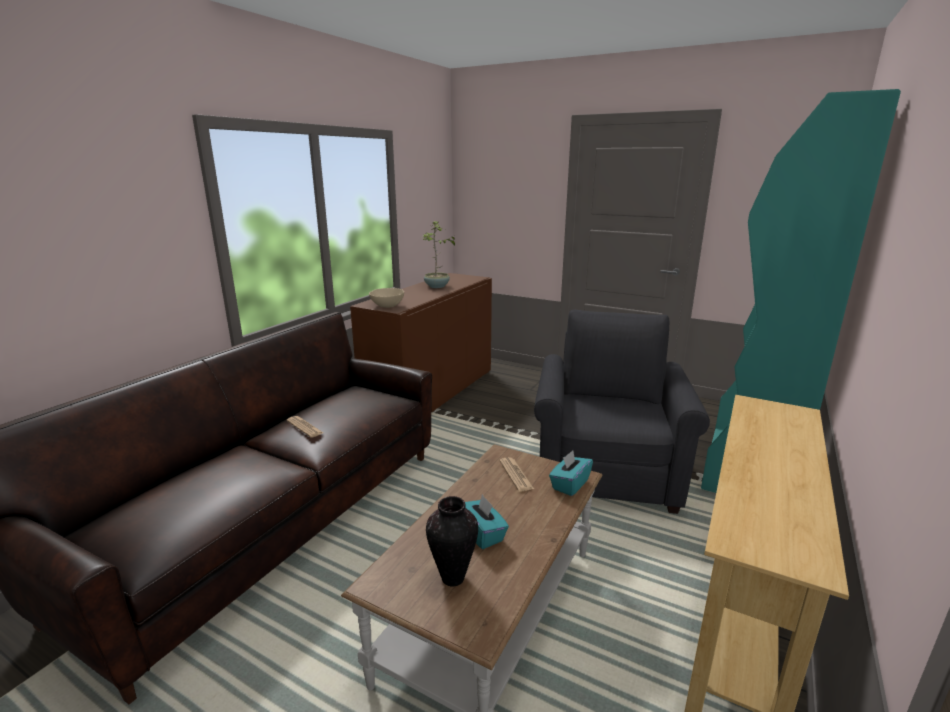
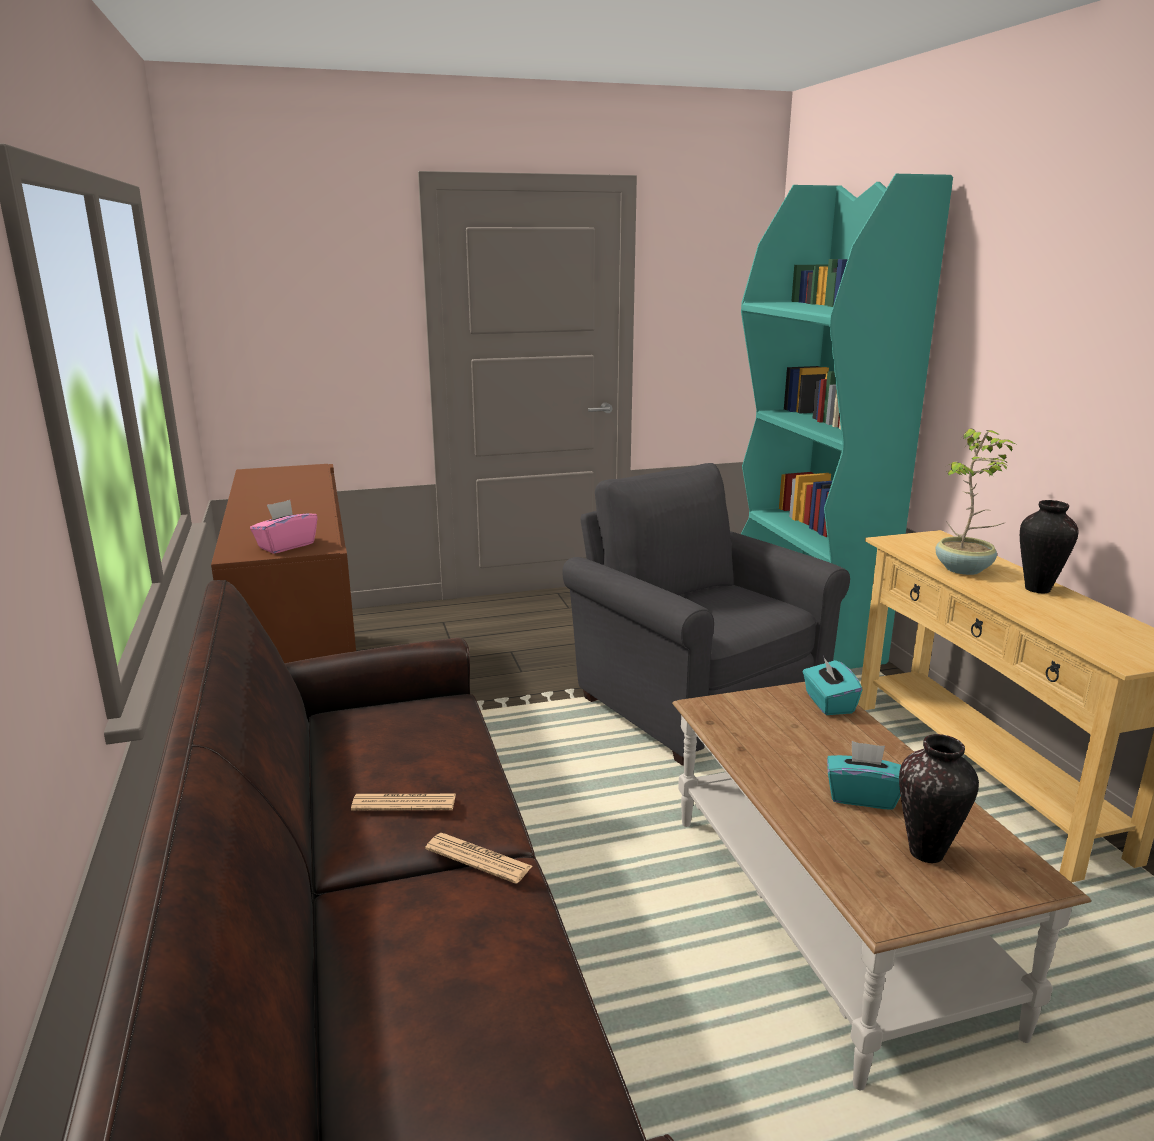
camera: 45 degrees left, 0 degrees up
(387, 306) = (286, 546): beige bowl -> pink tissue box
(437, 286) = (282, 495): potted plant -> potted plant (964, 569)
(516, 475) = (766, 720): newspaper -> newspaper (478, 858)
(793, 472) = (1036, 589): none -> vase

